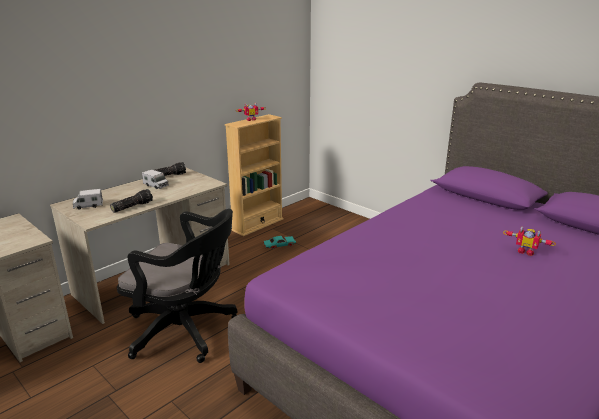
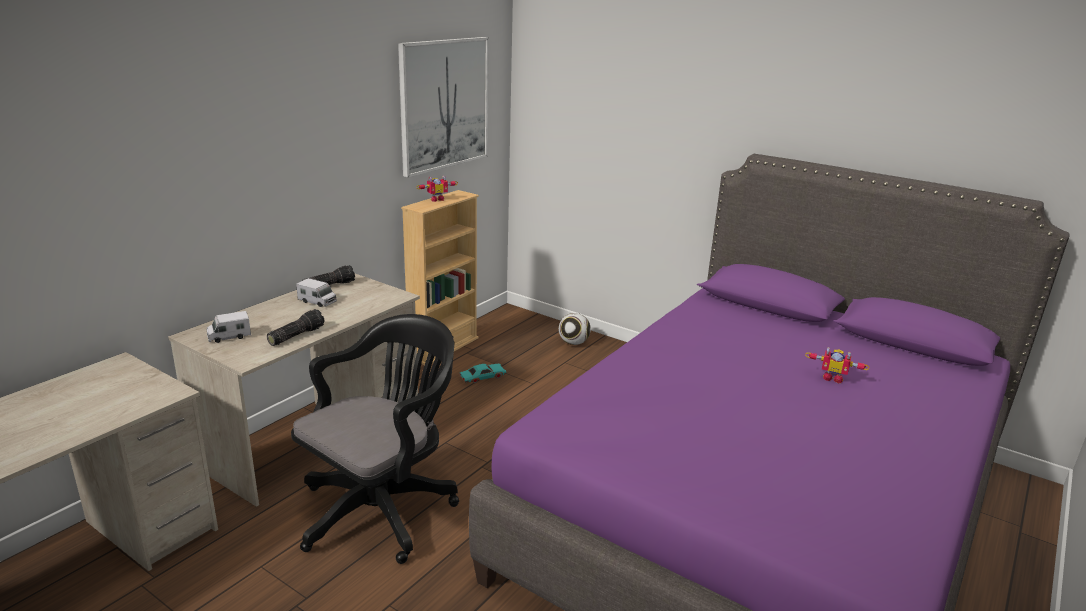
camera: 10 degrees left, 0 degrees up
(186, 331) = (383, 508): black office chair -> black office chair turned 60 degrees counterclockwise
(258, 53) = (444, 104): none -> picture
(350, 225) = (573, 343): none -> football

